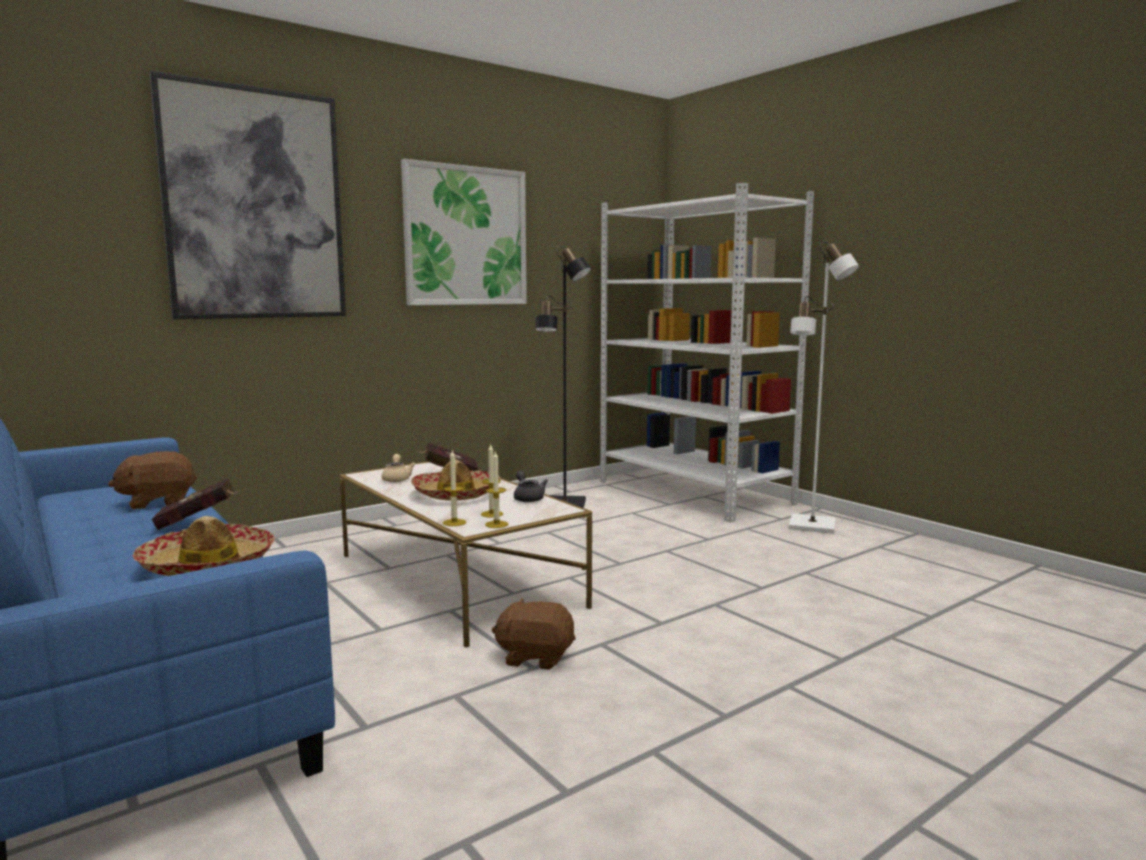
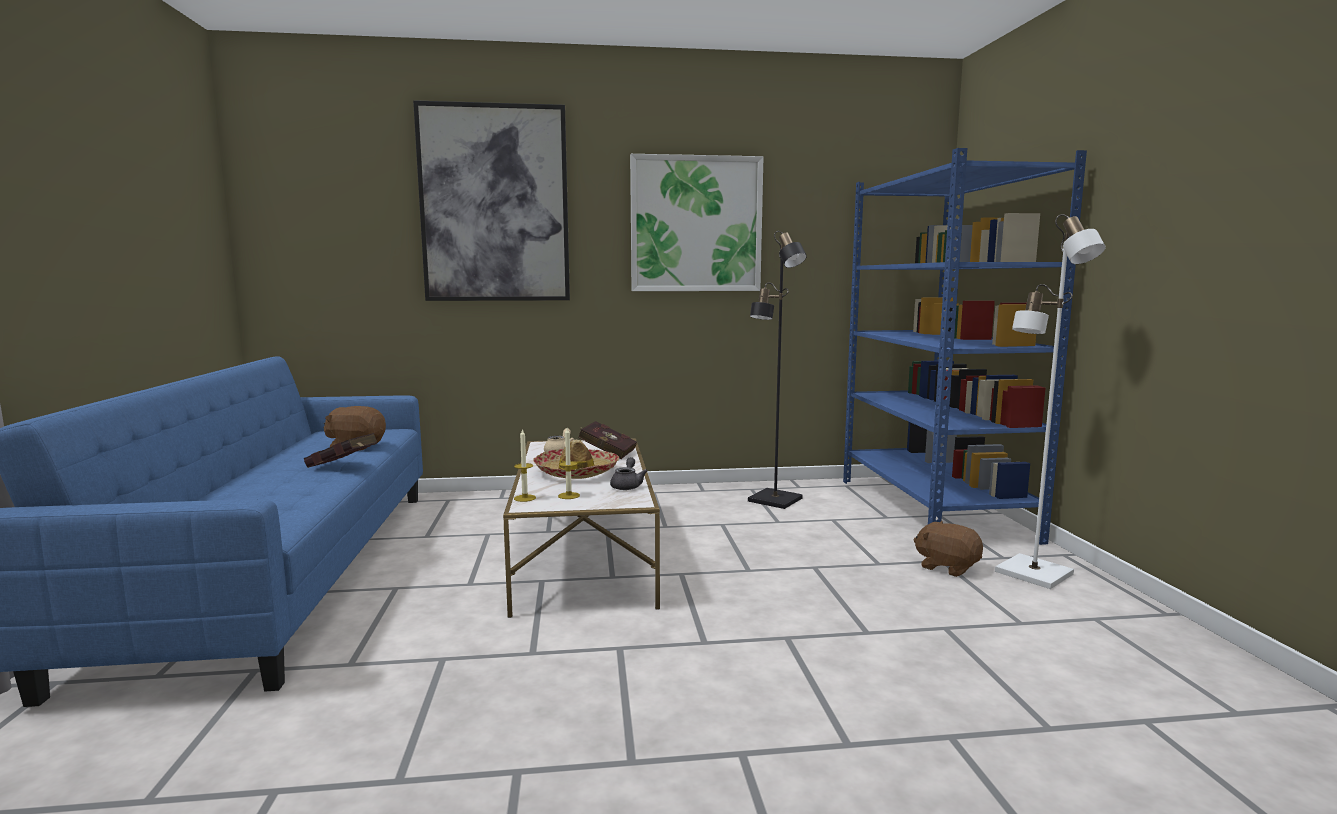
camera: 30 degrees right, 0 degrees up
(208, 565) = (283, 500): hat -> none
(496, 524) = (553, 506): candle -> none
(535, 657) = (548, 643): brown plush toy -> brown plush toy (947, 567)
(693, 492) = (932, 509): white bookcase -> blue bookcase

